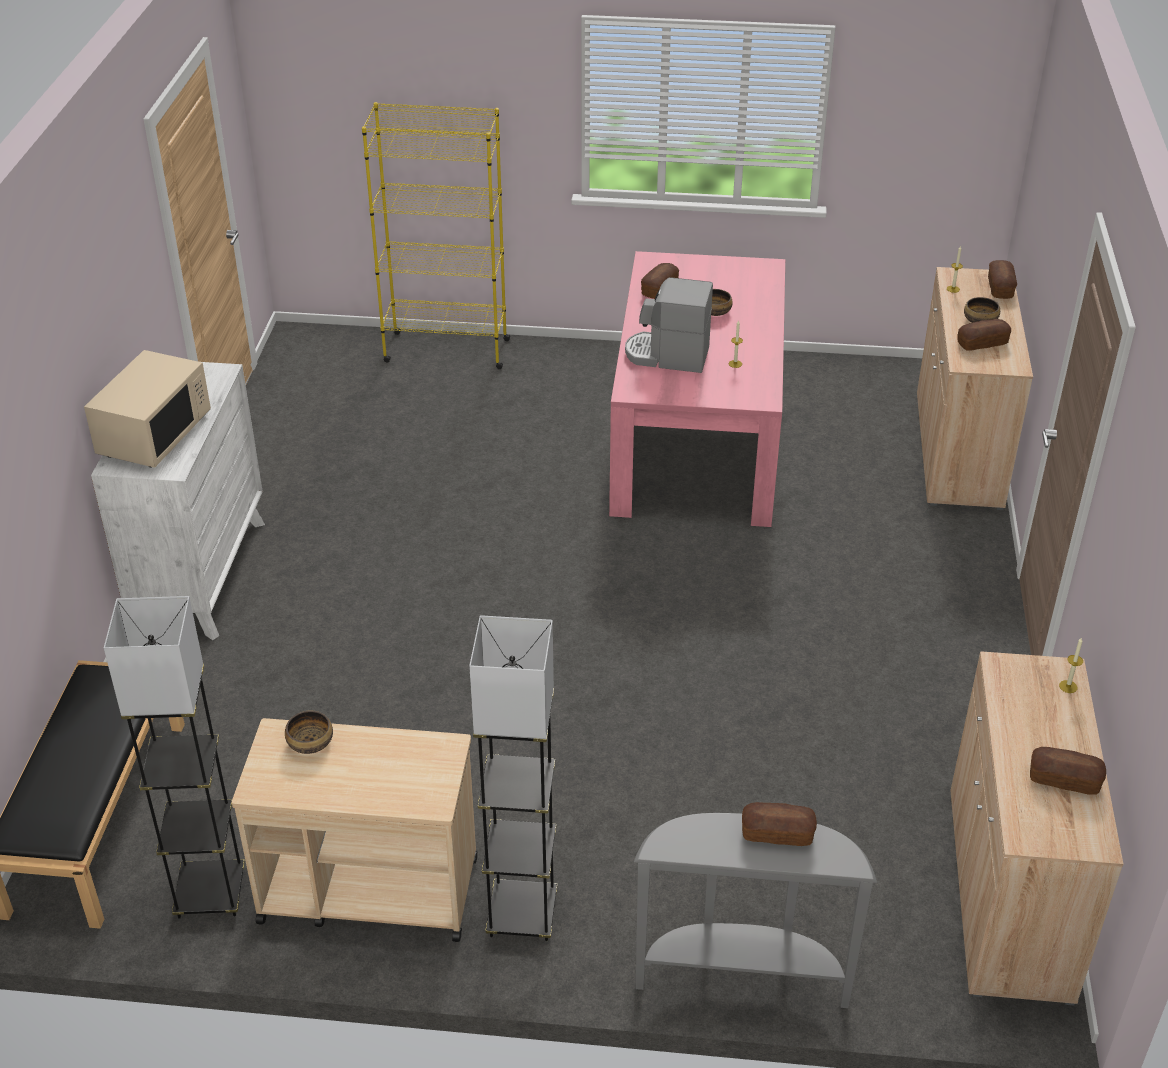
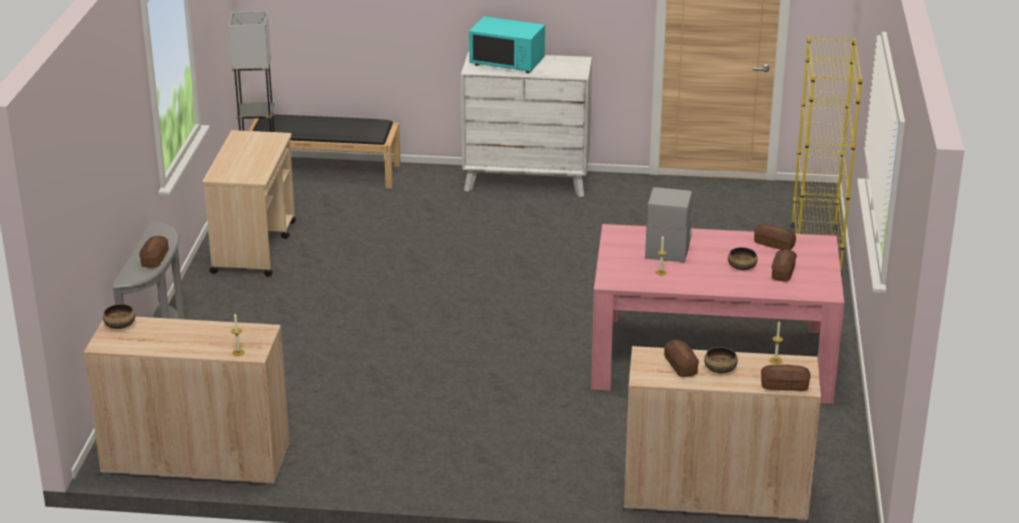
camera: 90 degrees right, 10 degrees down
(154, 435) = (507, 63): beige microwave -> turquoise microwave
(310, 742) = (269, 145): bowl -> bowl (120, 325)
(522, 915) = (224, 291): grey floor lamp -> none
(1064, 780) = (156, 340): bread -> bread (783, 272)

